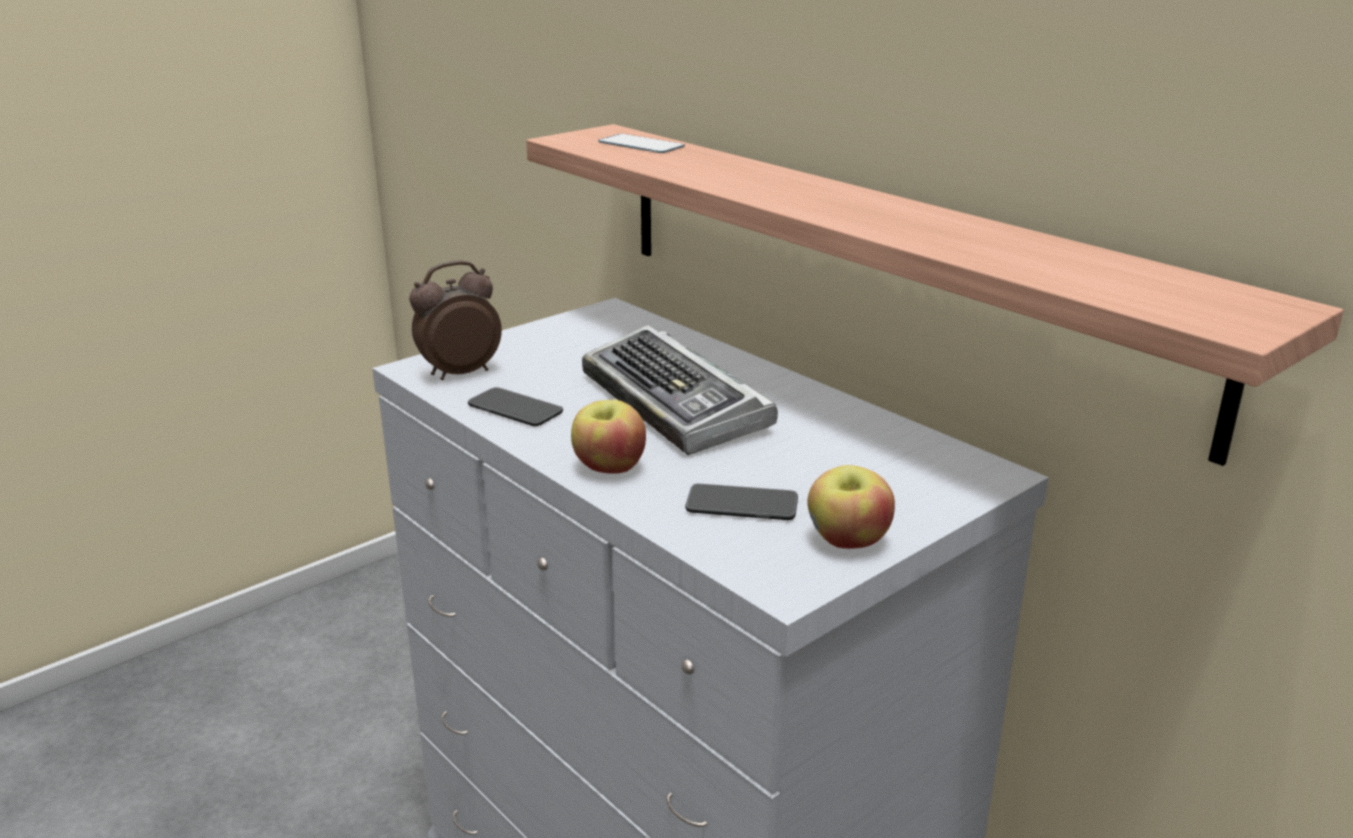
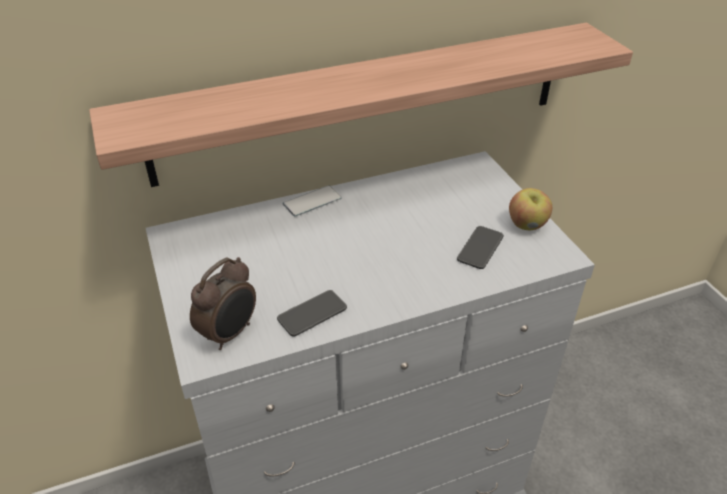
camera: 70 degrees left, 15 degrees up
(459, 373) = (230, 333): alarm clock -> alarm clock turned 135 degrees counterclockwise
(609, 468) = (418, 288): apple -> none
(641, 145) = (175, 109): phone -> phone (312, 201)
(676, 404) = (347, 241): keyboard -> none

